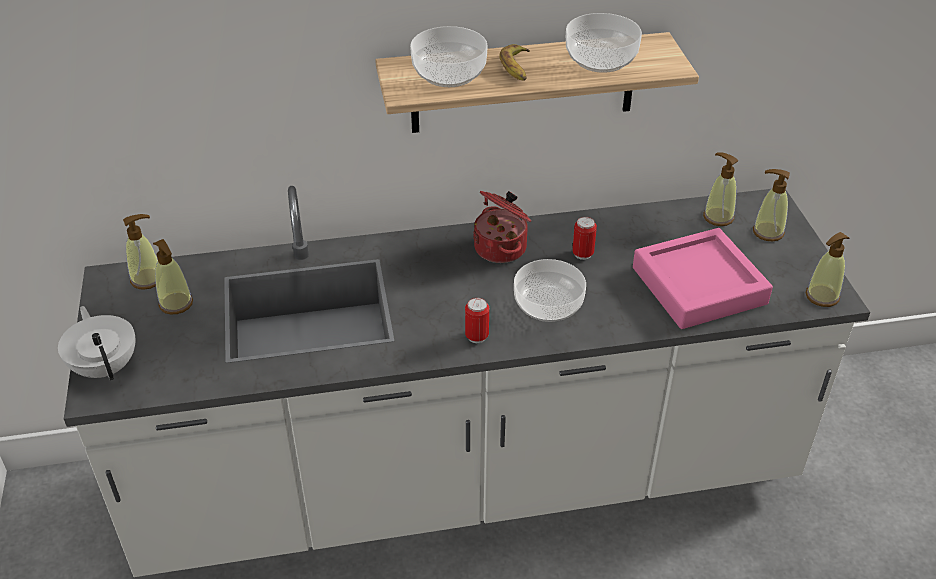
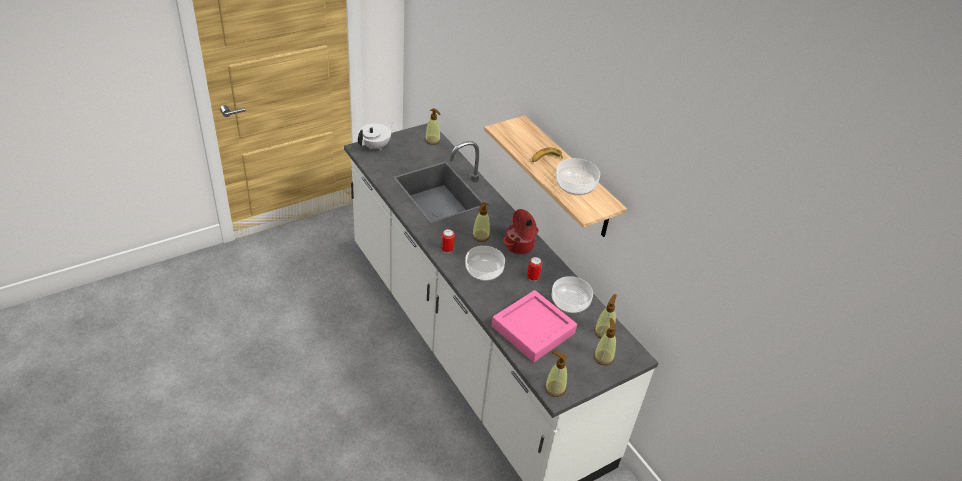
camera: 65 degrees right, 0 degrees up
(176, 304) = (421, 153): soap dispenser -> soap dispenser (480, 236)
(448, 74) = (525, 138): bowl -> bowl (569, 302)

